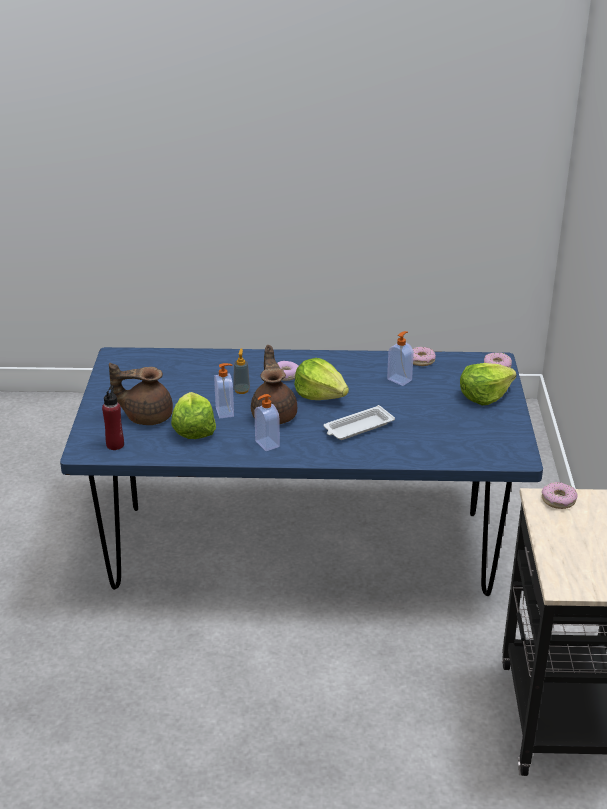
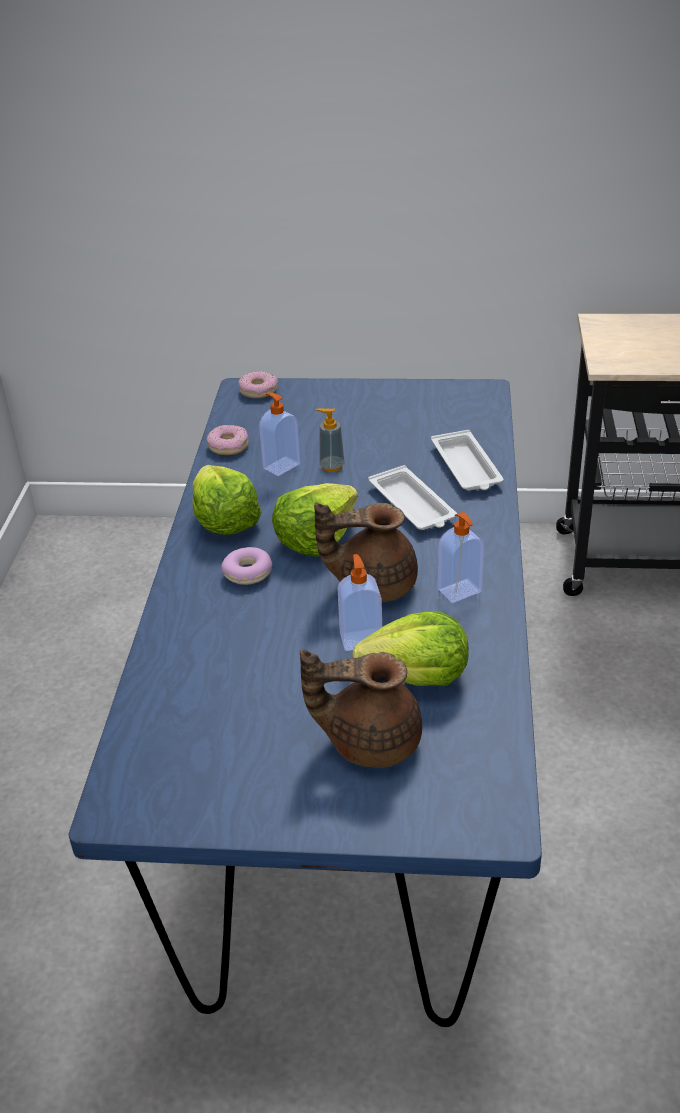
camera: 85 degrees left, 5 degrees up
(115, 445) = (470, 779): red bottle -> none
(146, 416) = (370, 741): brown teapot -> brown teapot turned 90 degrees clockwise
(241, 390) = (289, 622): soap dispenser -> soap dispenser (332, 466)
(406, 449) = (466, 467): none -> white tray
(484, 396) = (334, 404): lettuce -> lettuce (224, 520)
(558, 500) = (609, 354): donut -> none

